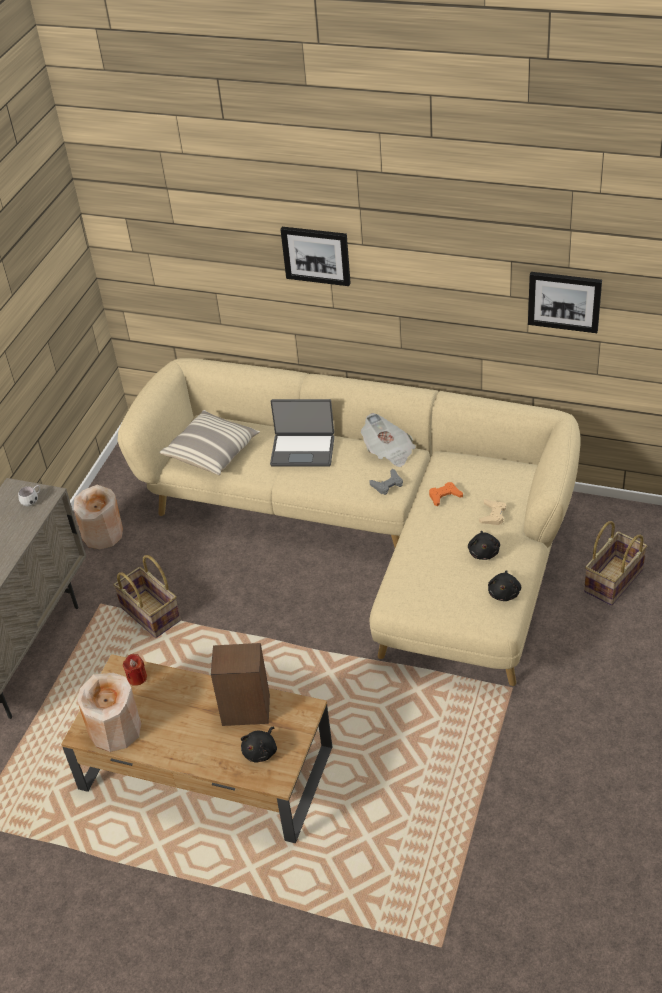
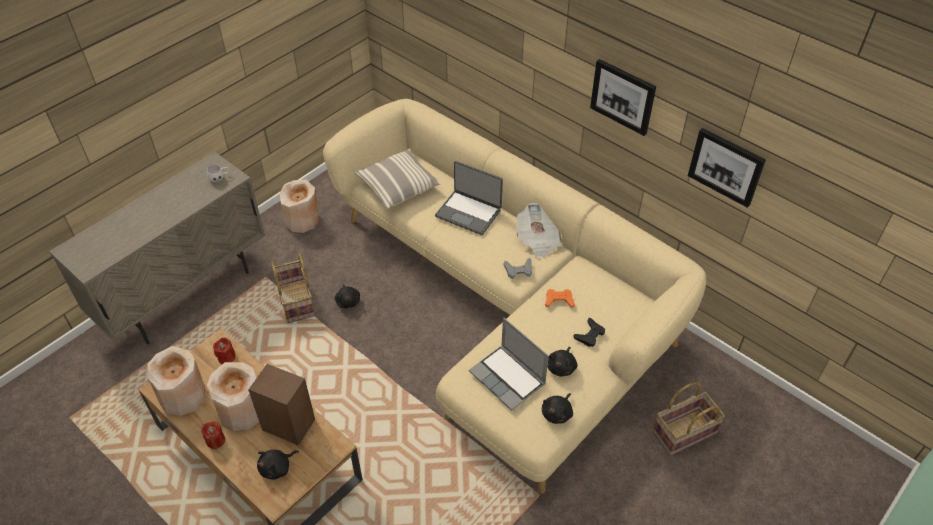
camera: 20 degrees right, 5 degrees up
(180, 754) = (215, 440): none -> red candle
(188, 717) = (242, 410): none -> beige vase
(208, 593) = (348, 301): none -> black plush toy
(316, 255) = (525, 47): picture -> picture (623, 96)
(440, 581) = (508, 378): none -> laptop
(493, 515) = (589, 335): beige game controller -> black game controller

